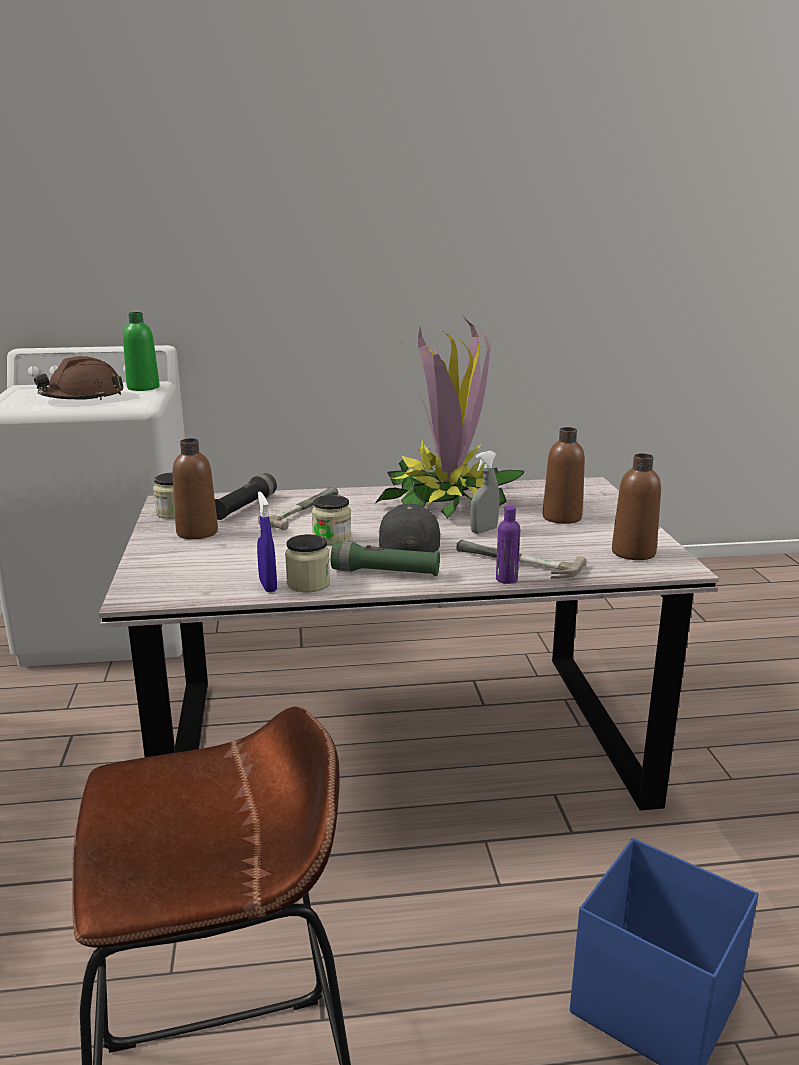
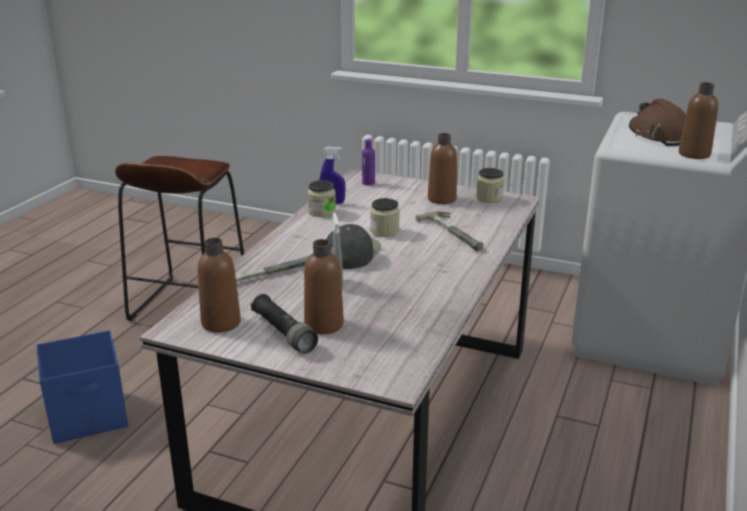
camera: 120 degrees right, 5 degrees up
(143, 388) = (694, 154): green bottle -> brown bottle
(244, 508) = (480, 218): black flashlight -> black flashlight (284, 333)
(385, 573) = (308, 233): green flashlight -> none
(409, 540) = (352, 252): black cap -> black cap turned 105 degrees counterclockwise
(446, 501) = (420, 289): potted plant -> none
(506, 579) = (249, 262): purple bottle -> purple bottle (368, 183)

